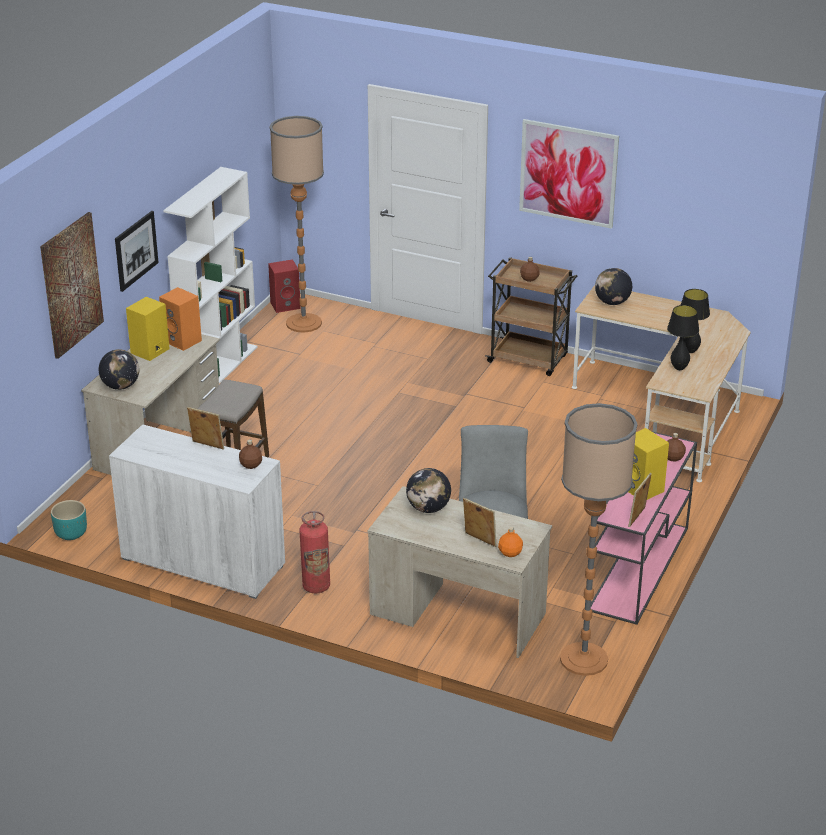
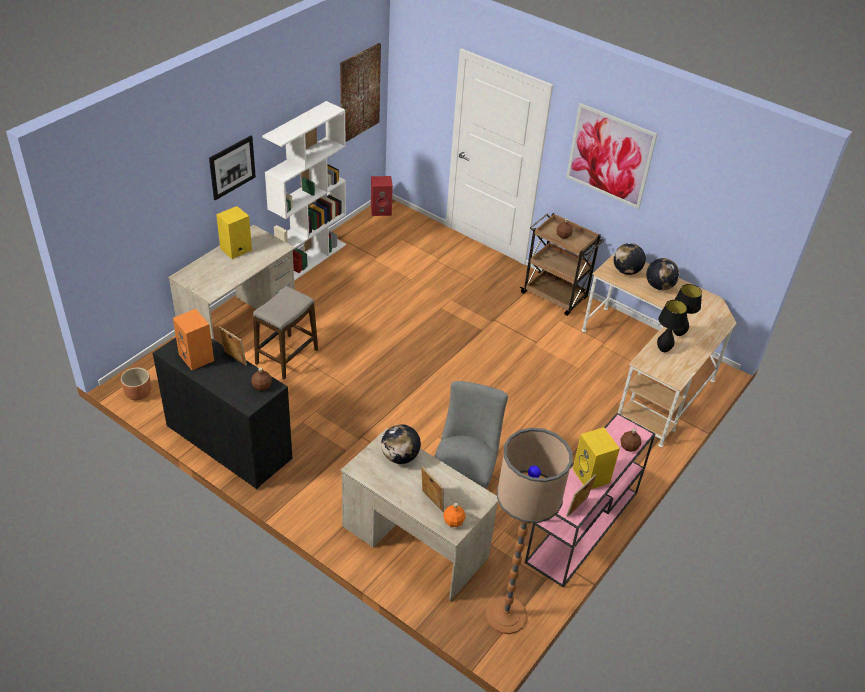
camera: 10 degrees right, 10 degrees up
(71, 284) = (159, 195): picture -> picture (359, 93)
(71, 534) = (138, 394): turquoise planter -> brown planter
(121, 386) = (199, 279): globe -> globe (659, 286)
(183, 341) = (266, 244): orange speaker -> orange speaker (197, 357)
(203, 562) = (229, 443): white cabinet -> black cabinet
(304, 323) = (389, 229): floor lamp -> none
(316, 586) = (309, 487): fire extinguisher -> none

